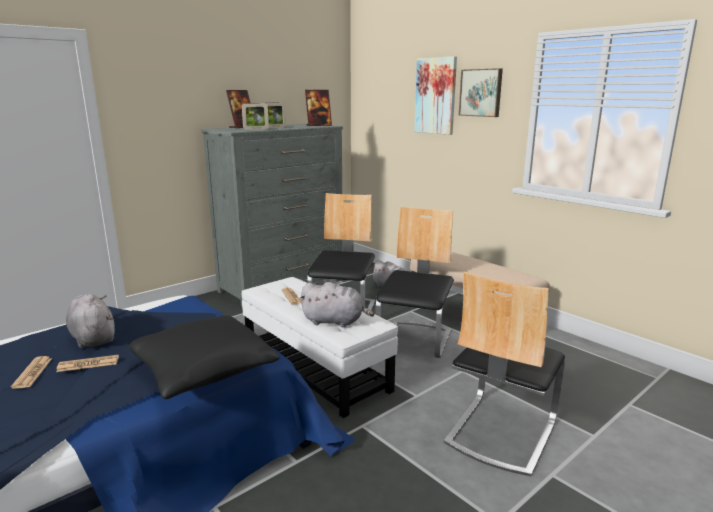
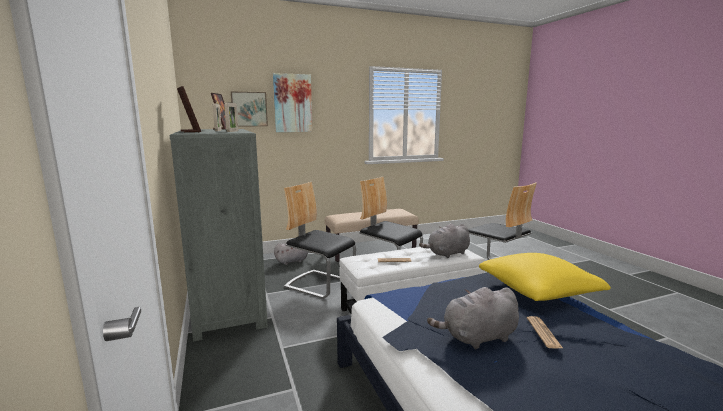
camera: 70 degrees left, 5 degrees down
(32, 373) = (563, 366): newspaper -> none
(204, 371) = (538, 290): black pillow -> yellow pillow
(335, 321) = (447, 254): grey plush toy -> grey plush toy turned 150 degrees counterclockwise
(481, 92) = (333, 101): picture -> picture (249, 109)

